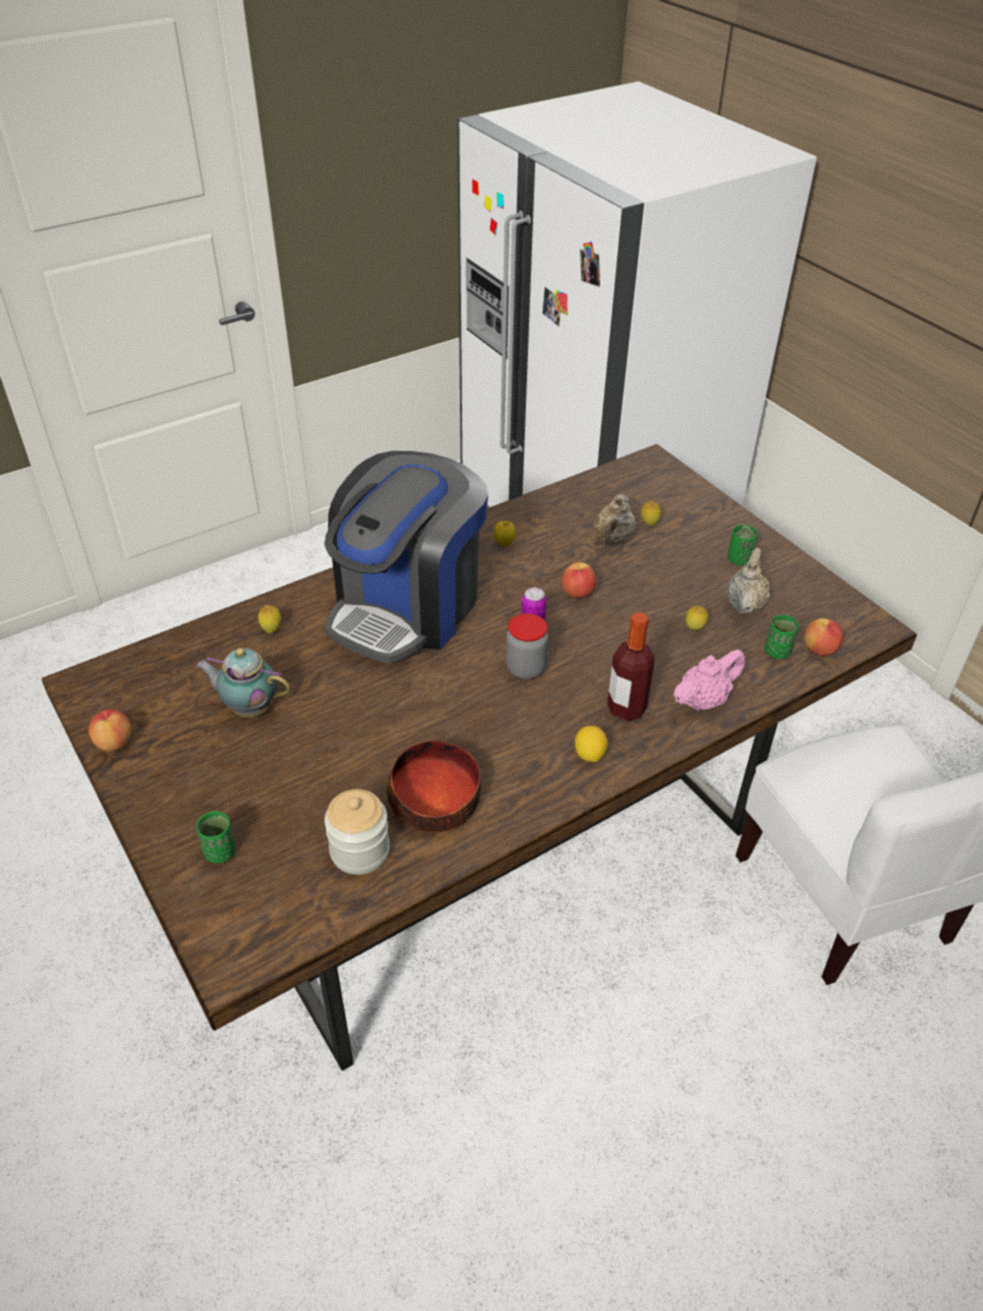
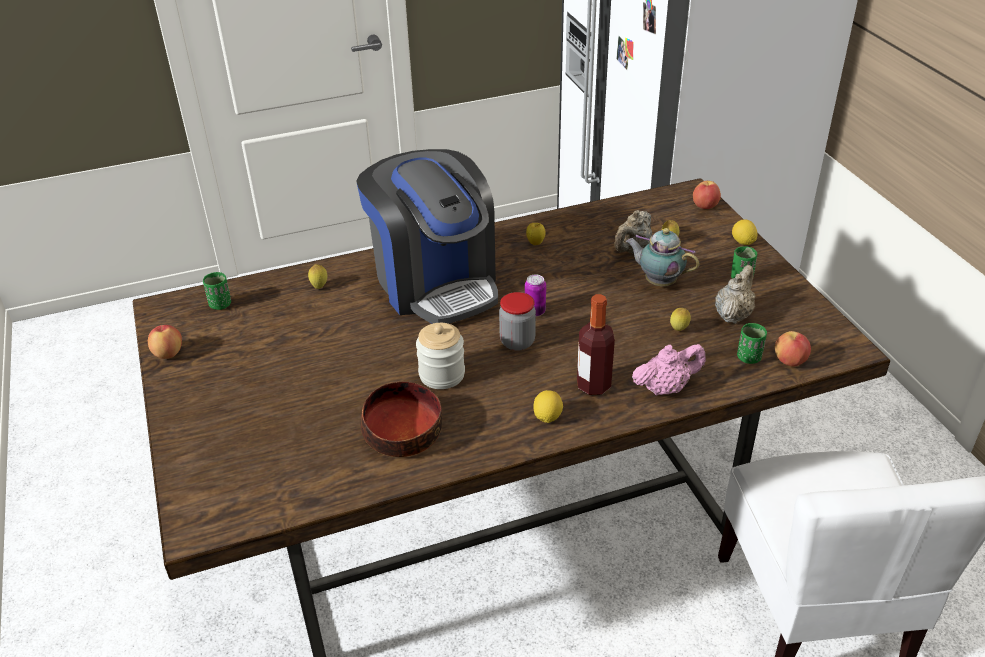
camera: 15 degrees right, 5 degrees down
(220, 852) = (218, 445): green cup -> green cup (220, 304)
(249, 708) = (280, 342): teapot -> teapot (658, 282)
(360, 851) = (327, 461): jar -> jar (442, 374)
(407, 607) = (435, 282): coffee machine -> coffee machine turned 75 degrees counterclockwise
(577, 593) = (585, 289): apple -> apple (705, 206)
(726, 516) = (743, 242): none -> lemon

